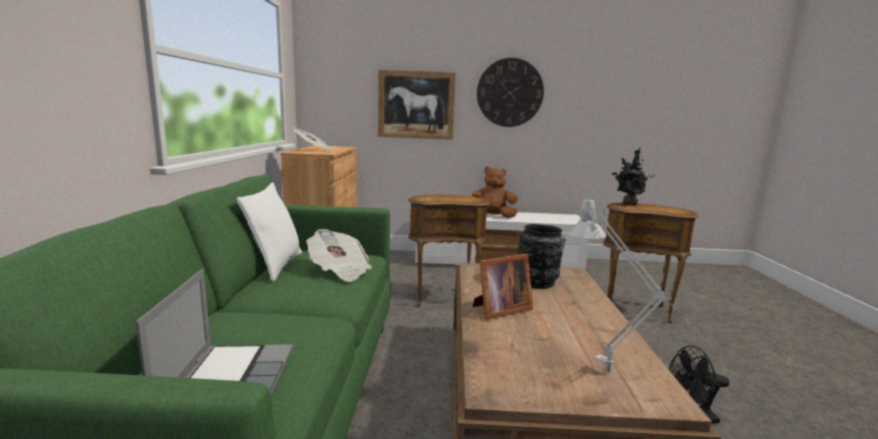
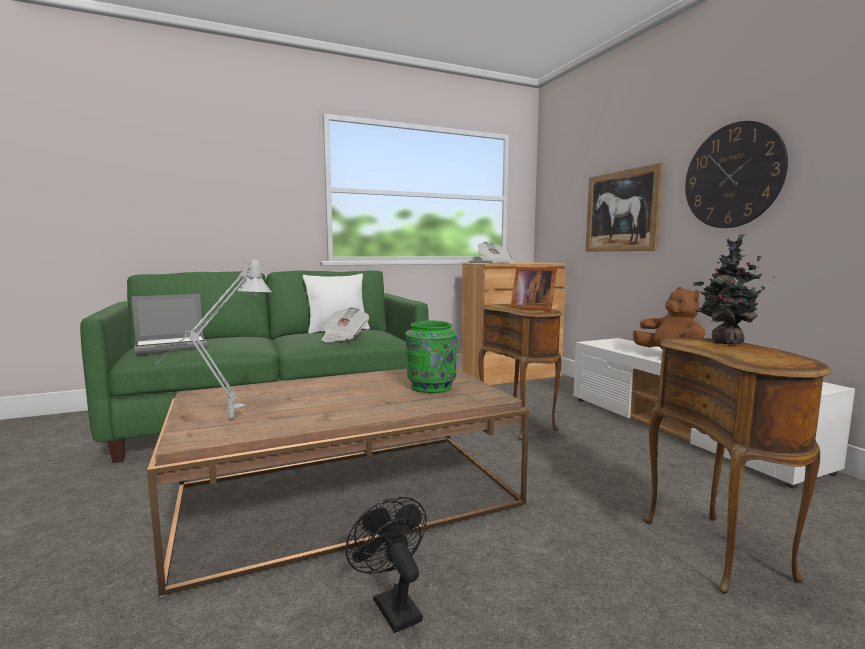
camera: 65 degrees right, 5 degrees down
(500, 310) = (339, 383): picture frame -> picture frame (532, 308)
(537, 282) = (431, 388): black vase -> green vase

